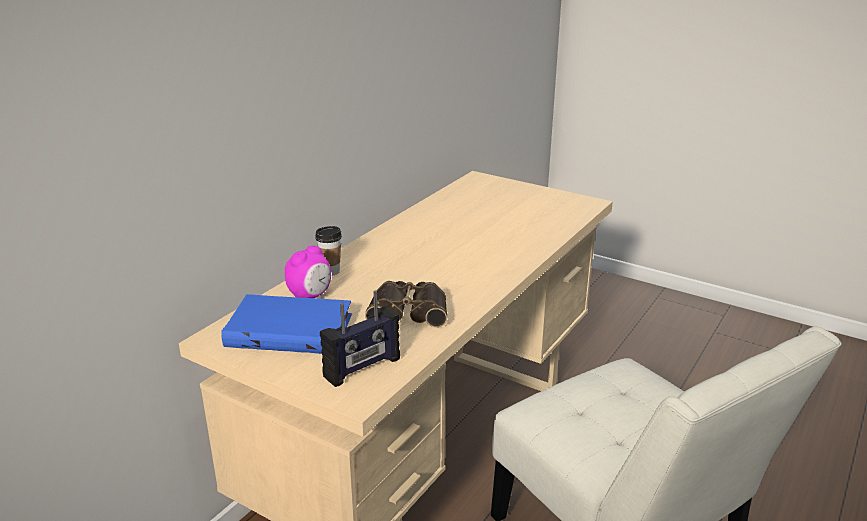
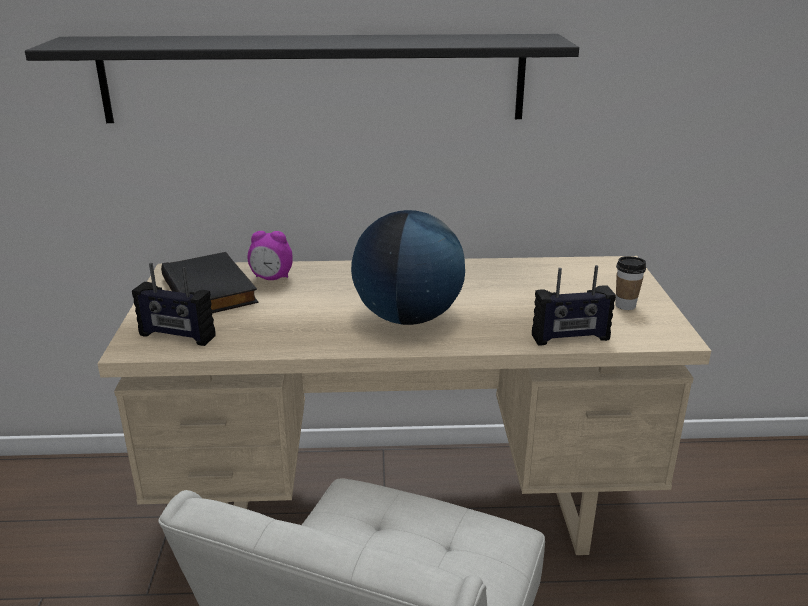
camera: 55 degrees right, 0 degrees up
(286, 86) = (314, 78): none -> black shelf
(291, 329) = (212, 290): blue book -> black book
(330, 271) = (323, 270): cup -> cup (625, 305)
(409, 311) = (291, 323): binoculars -> none
(461, 266) = (408, 318): none -> globe
(555, 228) = (570, 338): none -> radio

